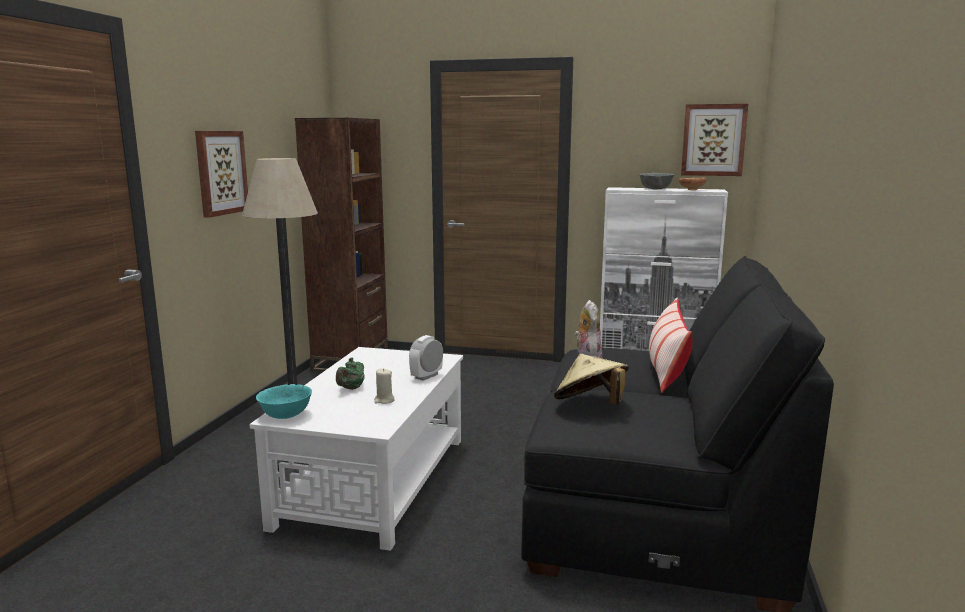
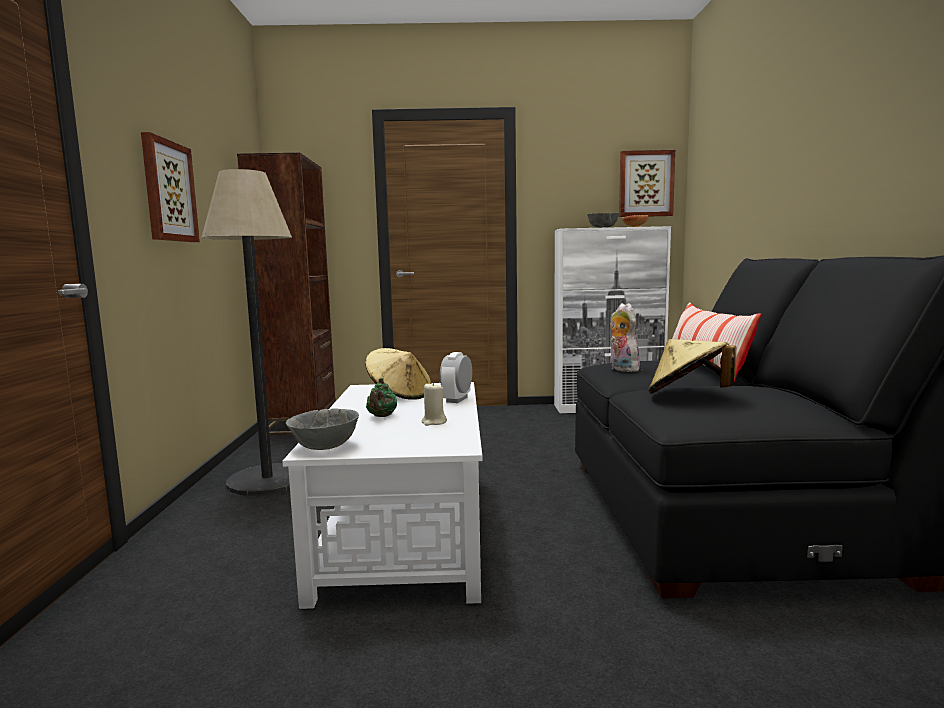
camera: 15 degrees left, 5 degrees down
(285, 415) = (324, 447): turquoise bowl -> grey bowl
(386, 365) = (399, 395): none -> beige hat

